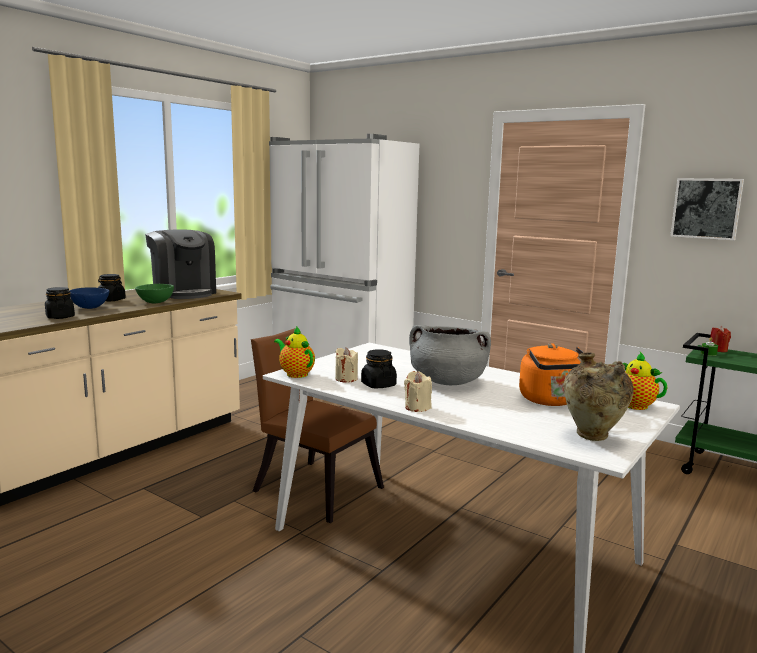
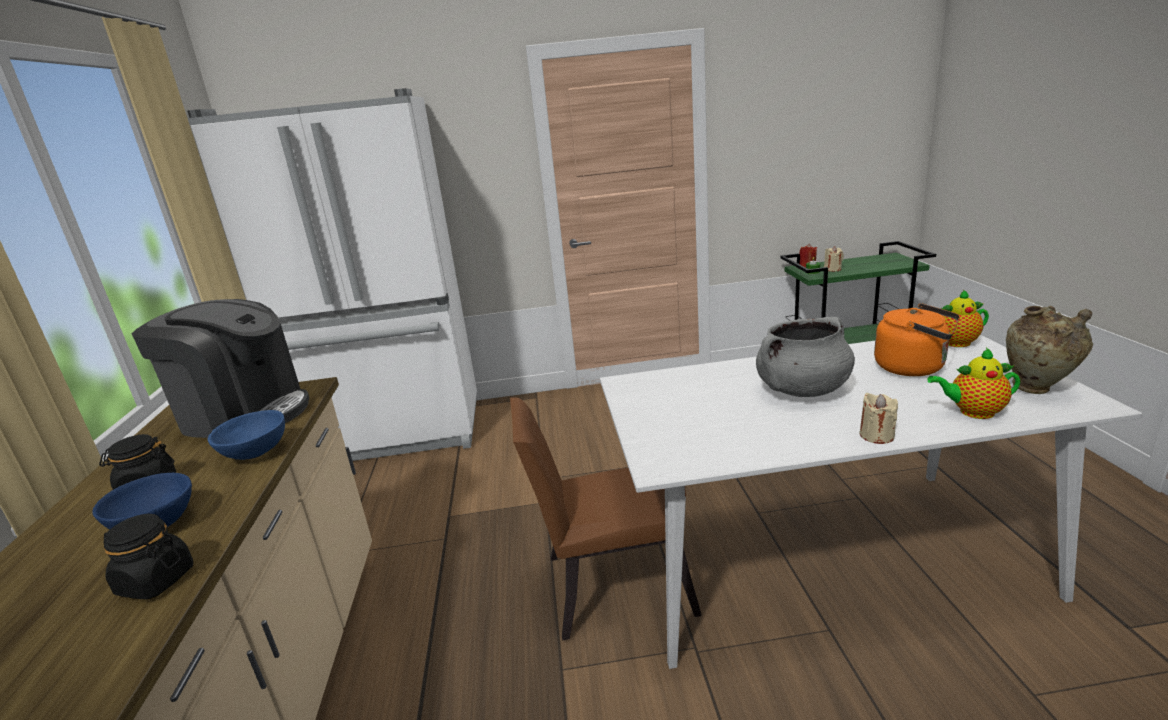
camera: 40 degrees left, 10 degrees up
(155, 303) = (256, 454): green bowl -> blue bowl
(295, 374) = (664, 463): teapot -> teapot (973, 412)
(346, 379) = (726, 438): beige candle -> beige candle (832, 269)
(378, 385) = (772, 428): black jar -> none
(706, 208) = (773, 134): picture -> none

